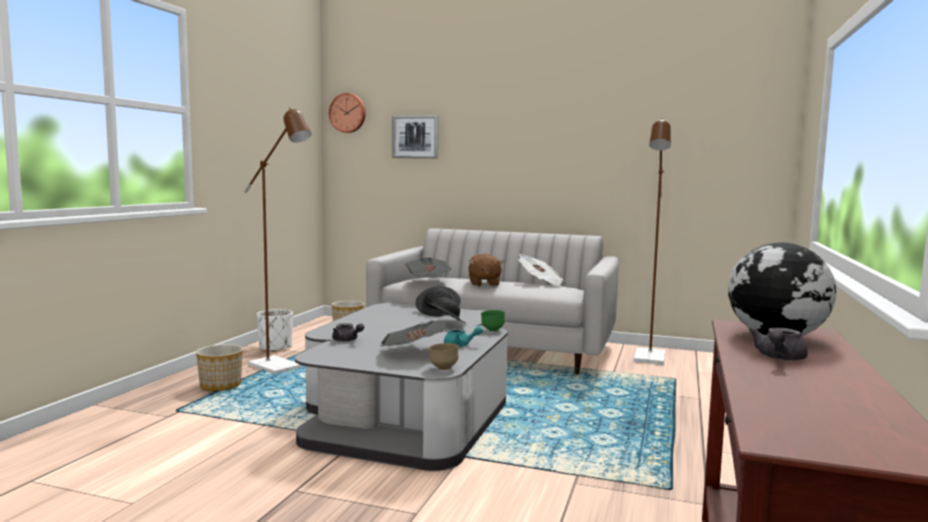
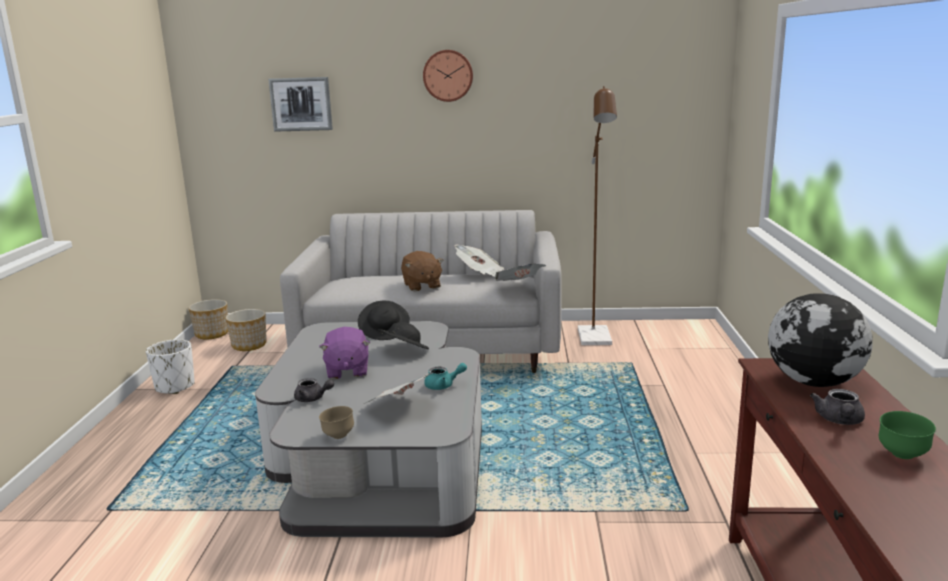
camera: 15 degrees left, 10 degrees up
(221, 385) = (141, 459): planter -> planter (212, 334)
(280, 368) = (200, 419): brown floor lamp -> none
(348, 113) = (207, 76): wall clock -> wall clock (448, 75)
(388, 329) = (346, 371): none -> purple plush toy
(428, 281) = (357, 289): newspaper -> newspaper (520, 287)
(443, 368) = (448, 428): brown bowl -> brown bowl (338, 436)
(492, 330) = (462, 355): green bowl -> green bowl (902, 456)

